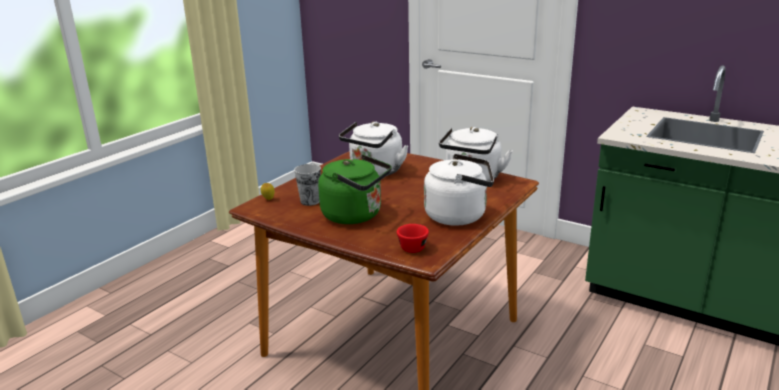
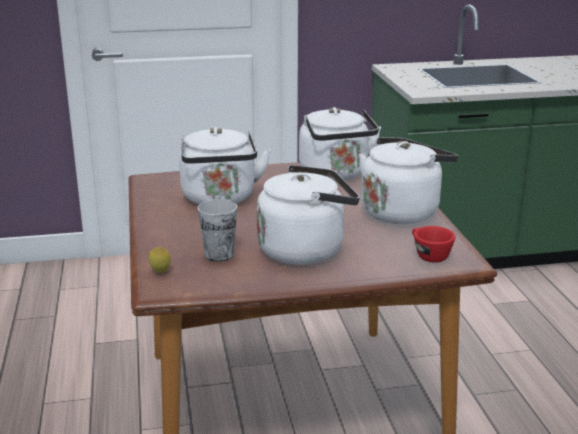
camera: 45 degrees left, 0 degrees up
(355, 215) = (306, 250): green kettle -> white kettle

